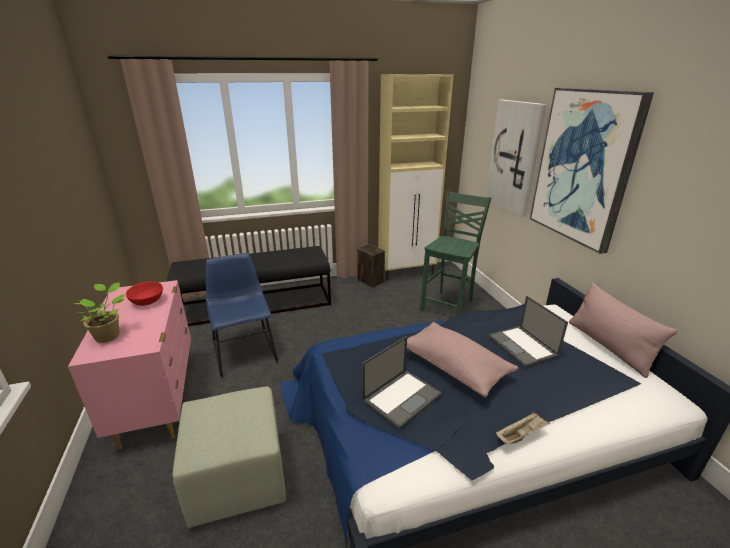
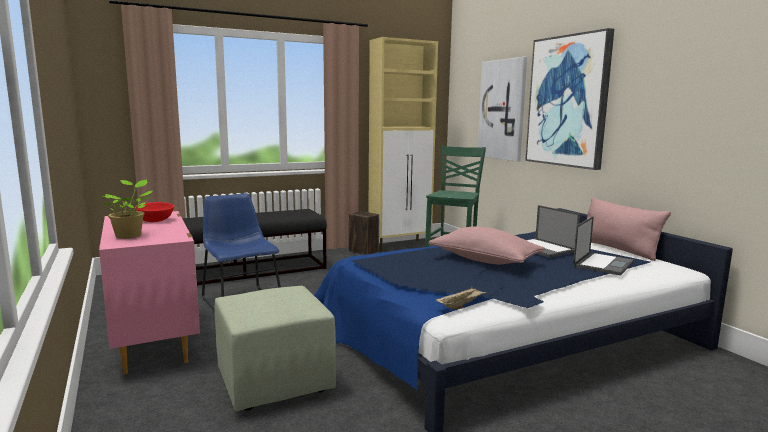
camera: 10 degrees left, 15 degrees down
(402, 397) = (444, 274): laptop -> laptop (603, 264)
(520, 435) = (560, 286): beige tray -> beige tray (461, 306)

